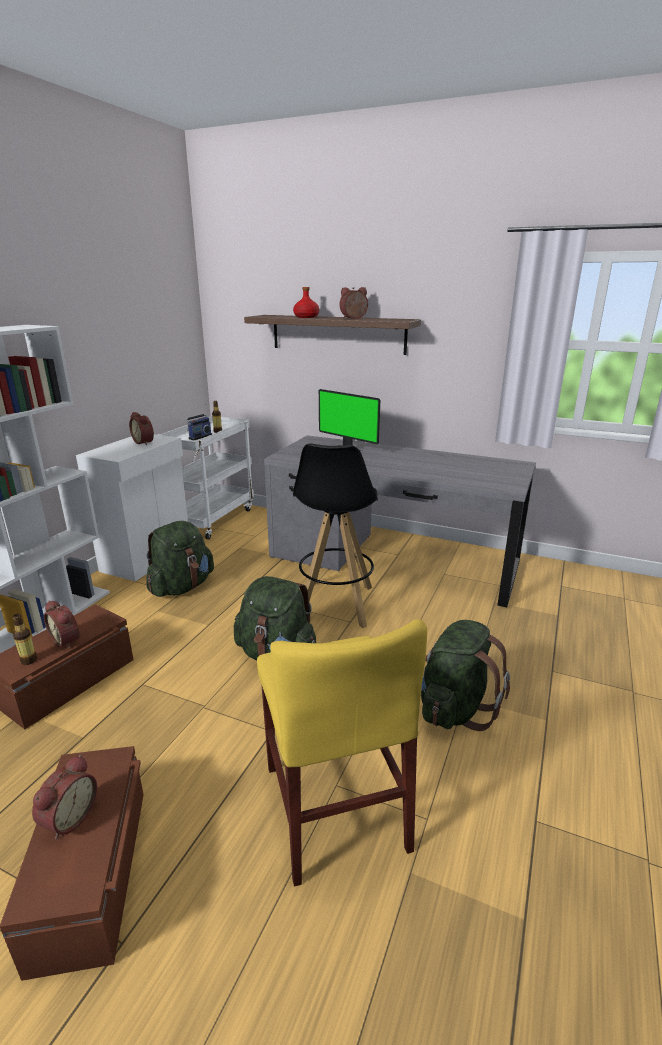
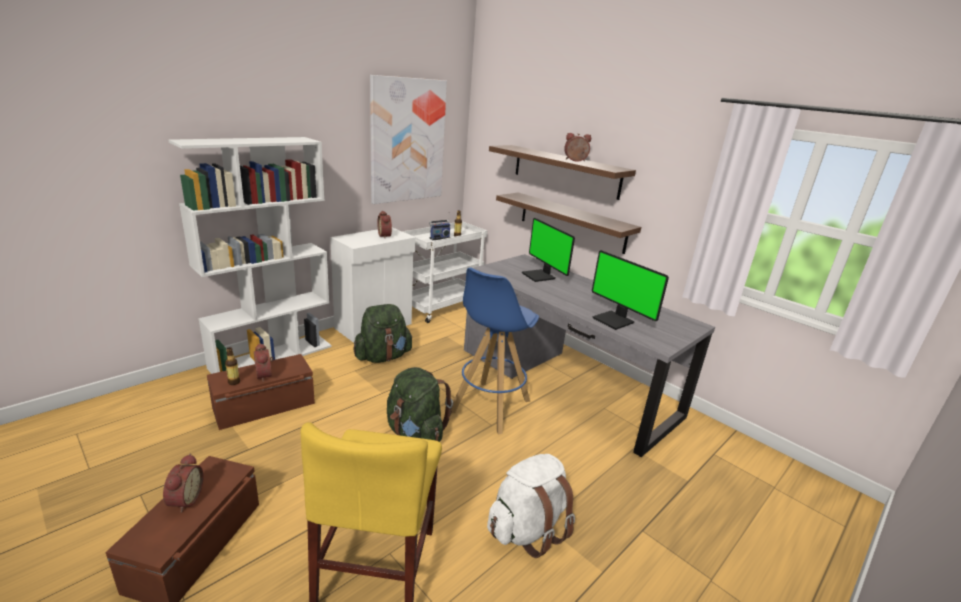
camera: 20 degrees right, 0 degrees up
(68, 817) = (184, 500): alarm clock -> alarm clock turned 45 degrees counterclockwise
(141, 323) = (407, 141): none -> picture
(306, 317) = (538, 153): red bottle -> none
(335, 604) = (489, 406): black stool -> blue stool
(354, 389) = (571, 222): none -> shelf
(450, 475) = (614, 320): none -> monitor
(455, 708) = (527, 529): green backpack -> white backpack

